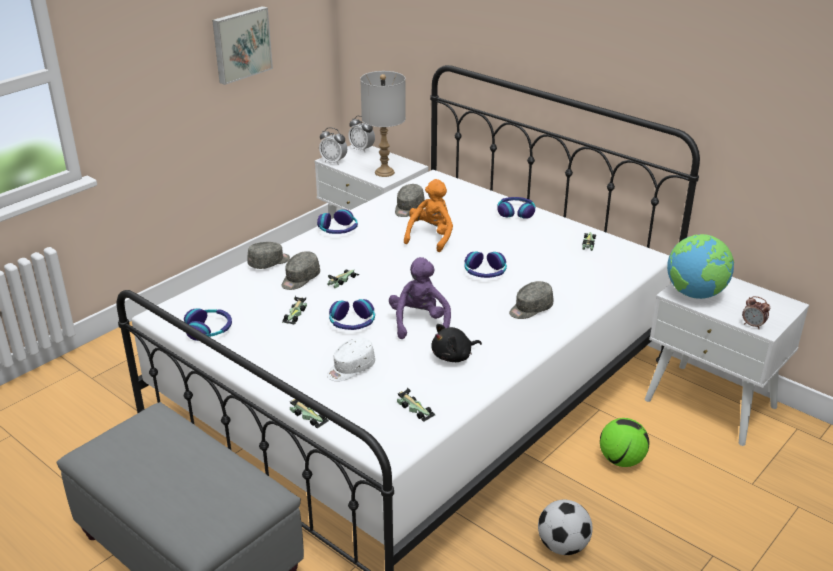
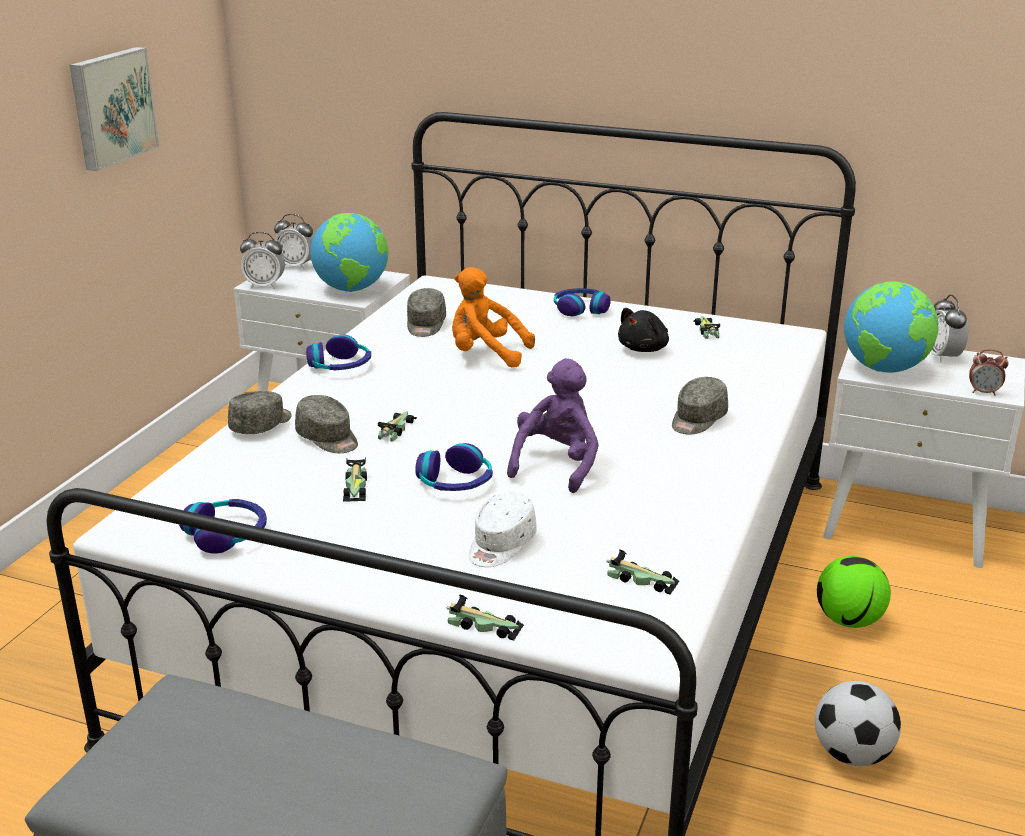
camera: 20 degrees left, 5 degrees down
(300, 279) = (328, 438): grey cap -> grey cap turned 60 degrees counterclockwise
(385, 172) = (352, 289): grey table lamp -> globe
(419, 323) = (556, 464): purple plush toy -> purple plush toy turned 45 degrees clockwise
(431, 237) = (486, 354): orange plush toy -> orange plush toy turned 75 degrees counterclockwise
(454, 356) = (642, 498): black plush toy -> black plush toy (644, 349)
(485, 272) = (598, 386): headphones -> none
(747, 292) = (943, 357): none -> alarm clock

